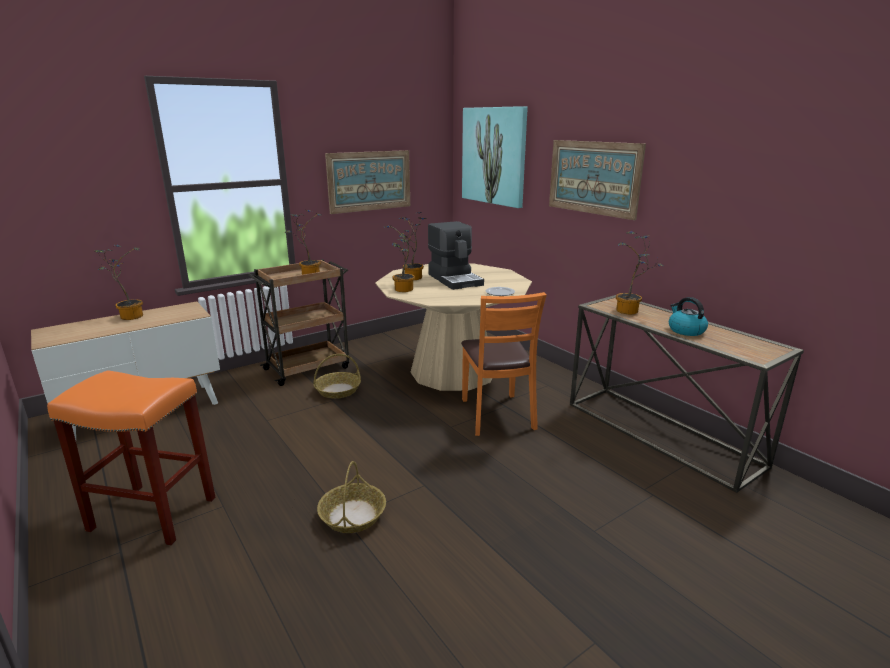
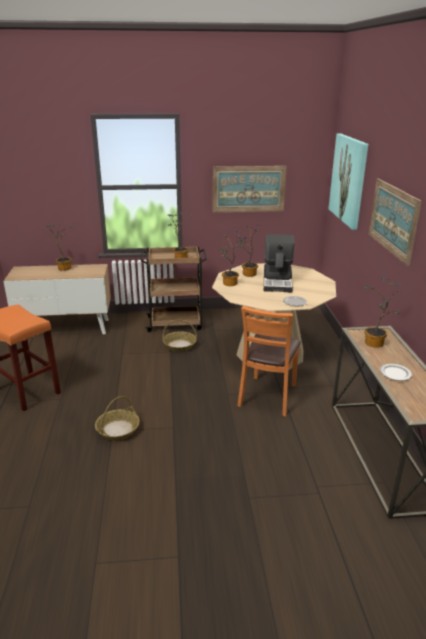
camera: 30 degrees right, 5 degrees up
(685, 330) = (394, 373): kettle -> plate

